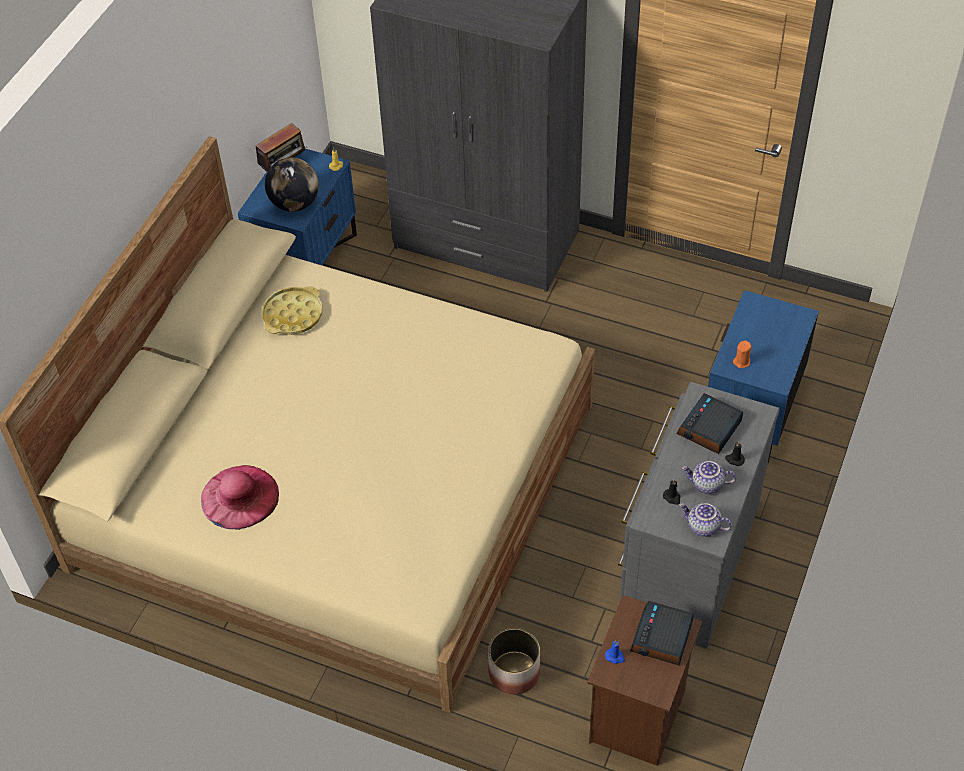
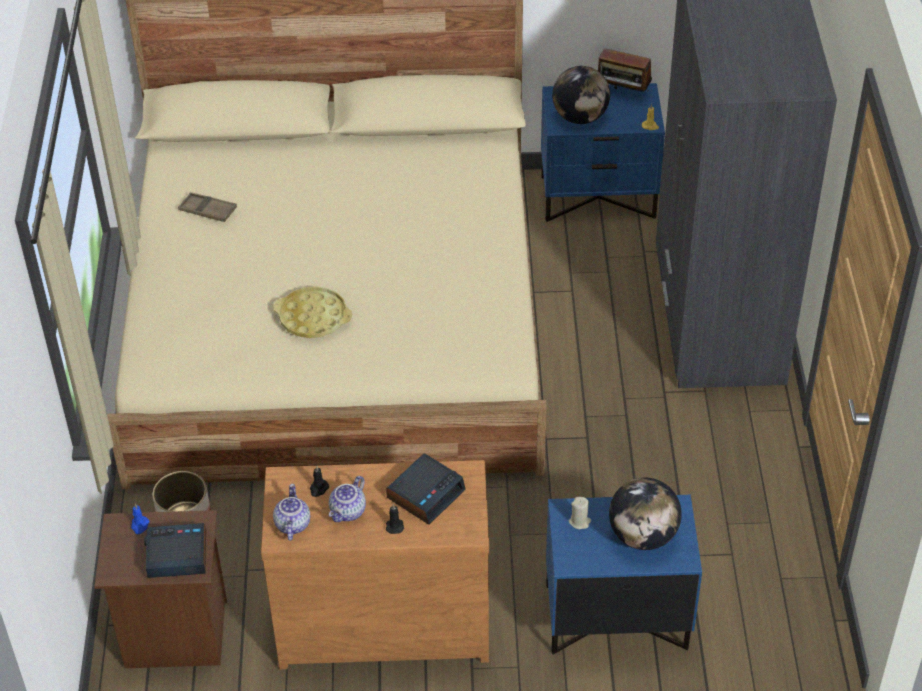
camera: 65 degrees right, 5 degrees down
(239, 497) = (208, 210): pink hat -> brown tray
(293, 315) = (436, 167): yellow tray -> yellow tray (313, 317)
(686, 561) = (382, 618): grey dresser -> brown dresser
(706, 485) = (348, 512): teapot -> teapot turned 135 degrees counterclockwise
(709, 429) = (425, 493): alarm clock -> alarm clock turned 120 degrees clockwise
(741, 362) = (579, 521): orange candle -> beige candle
(771, 330) = (643, 536): none -> globe

